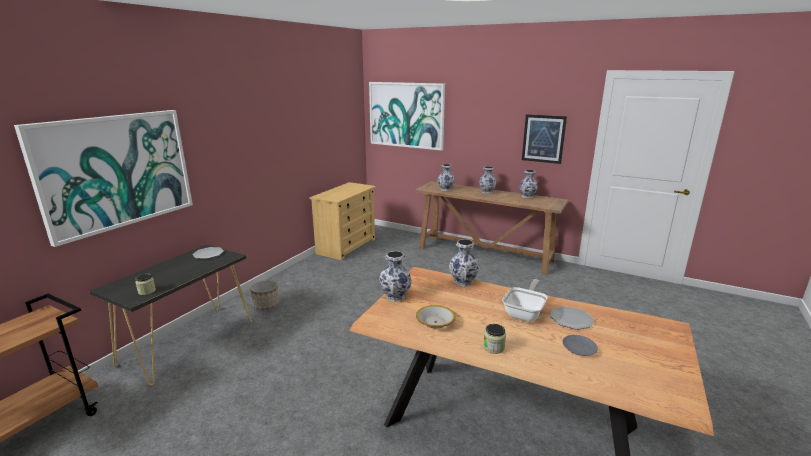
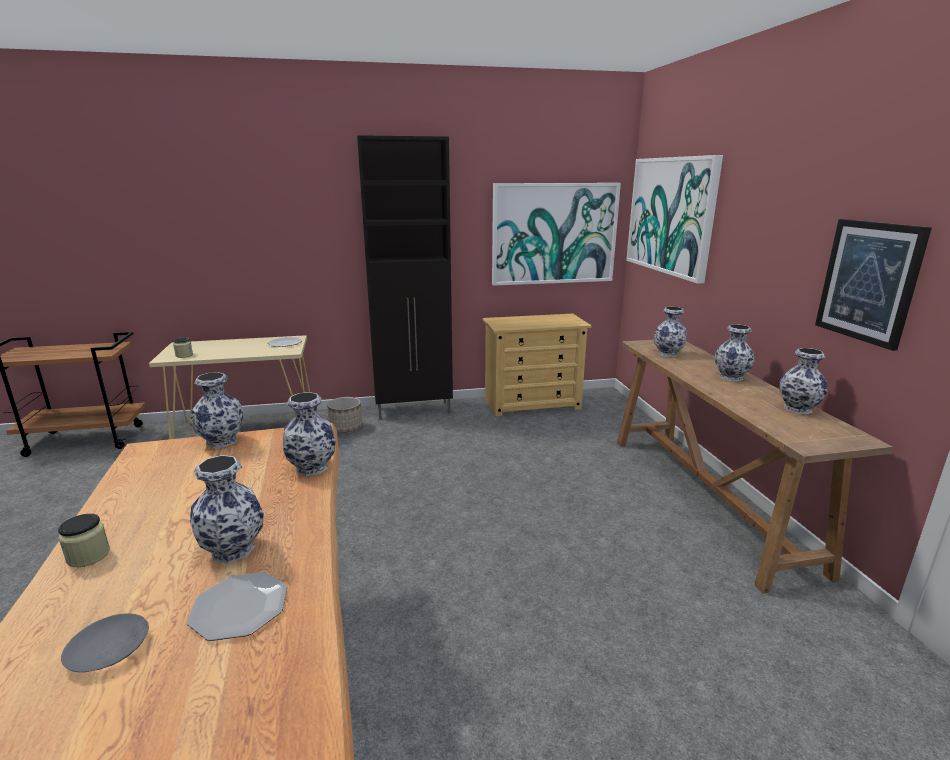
camera: 50 degrees right, 0 degrees up
(116, 171) = (209, 233): picture -> picture (554, 234)
(189, 342) = (247, 429): black console table -> beige console table
(288, 277) = (415, 410): none -> black cabinet
(435, 322) = (156, 488): bowl -> none
(525, 313) = (233, 550): frying pan -> vase

